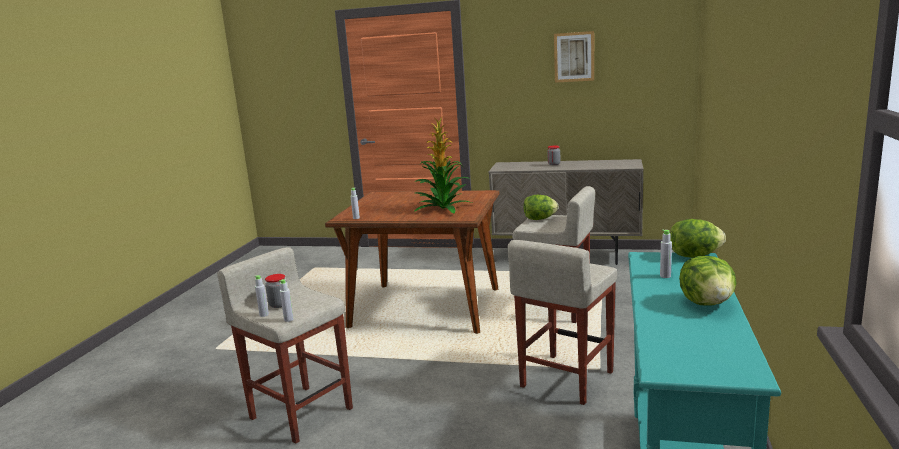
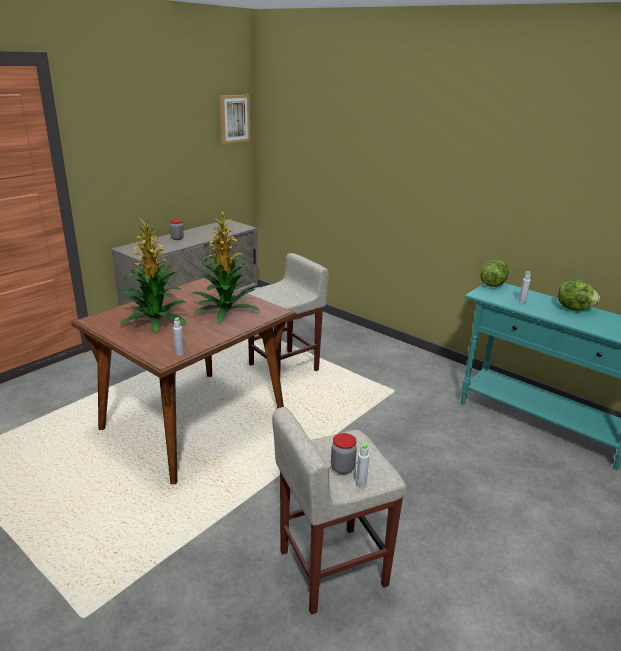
camera: 65 degrees left, 10 degrees up
(288, 319) = (389, 470): grey bottle -> none
(398, 201) = (154, 319): none -> potted plant
(539, 219) = (267, 293): lettuce -> none
(566, 379) = (396, 408): beige stool -> none
(574, 57) = (171, 126): picture -> picture (234, 118)

